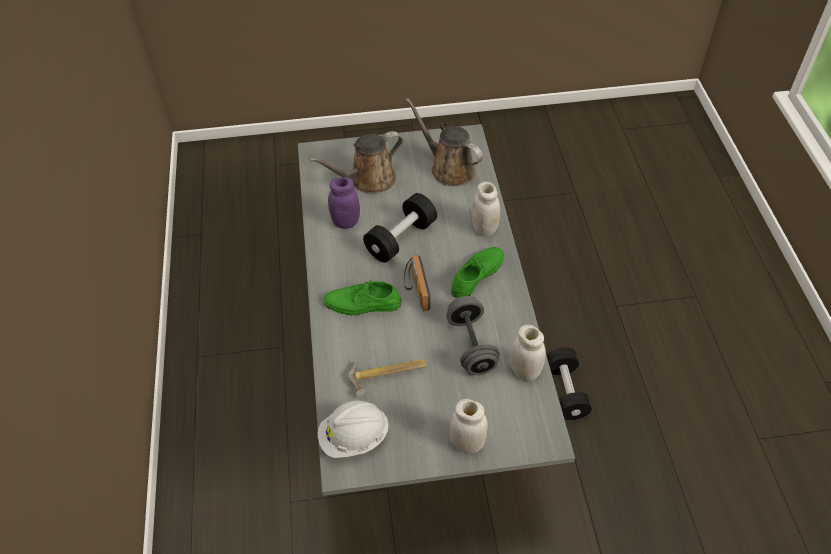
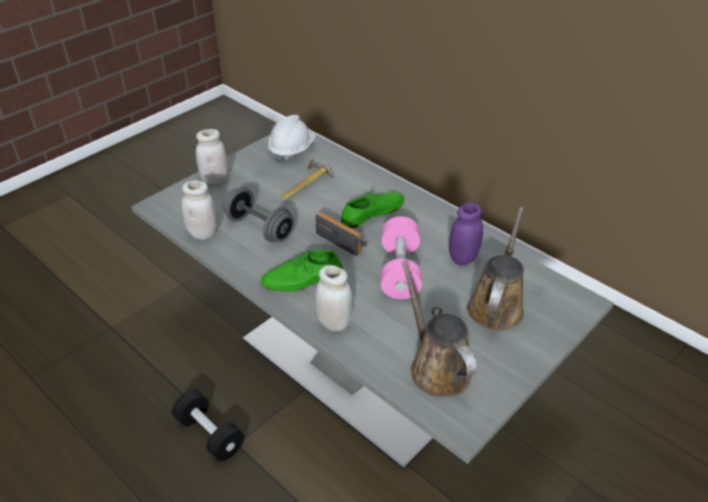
camera: 140 degrees right, 10 degrees down
(401, 238) = (400, 271): black dumbbell -> pink dumbbell
(449, 168) = (437, 367): brown watering can -> brown watering can turned 120 degrees counterclockwise
(476, 274) = (302, 278): green shoe -> green shoe turned 75 degrees clockwise

